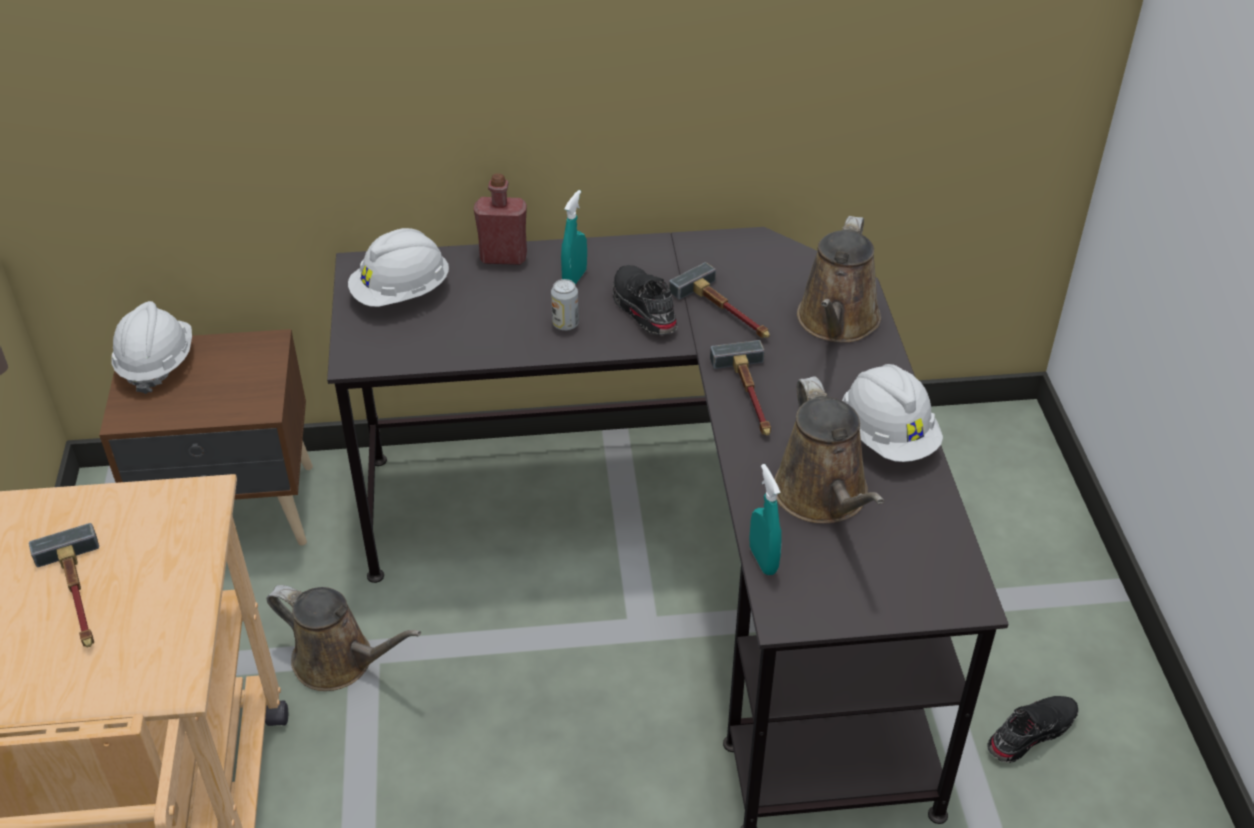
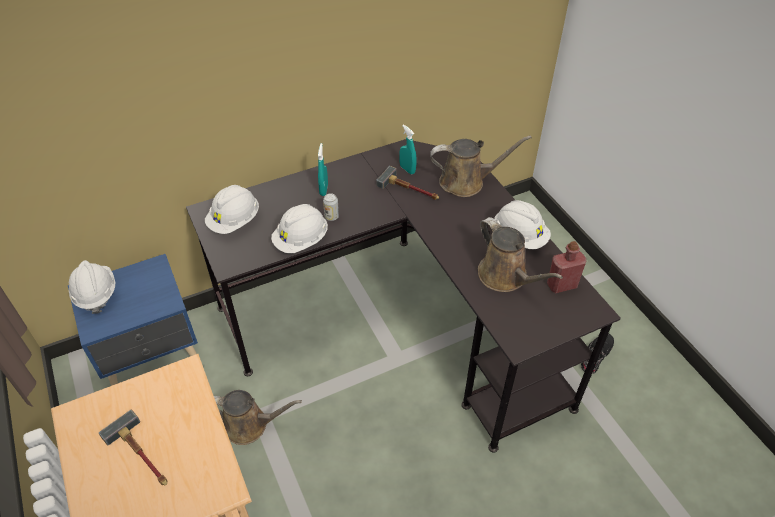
camera: 20 degrees left, 5 degrees up
(236, 513) = (155, 359): brown nightstand -> blue nightstand
(495, 350) = (301, 241): none -> white hard hat
(503, 257) = (280, 187): red bottle -> red bottle (561, 285)
(642, 309) = (367, 198): black shoe -> none
(750, 396) = (444, 232): hammer -> none
(763, 560) = (493, 319): turquoise spray bottle -> turquoise spray bottle (407, 169)
(837, 322) = (466, 182): brown watering can -> brown watering can turned 90 degrees counterclockwise

